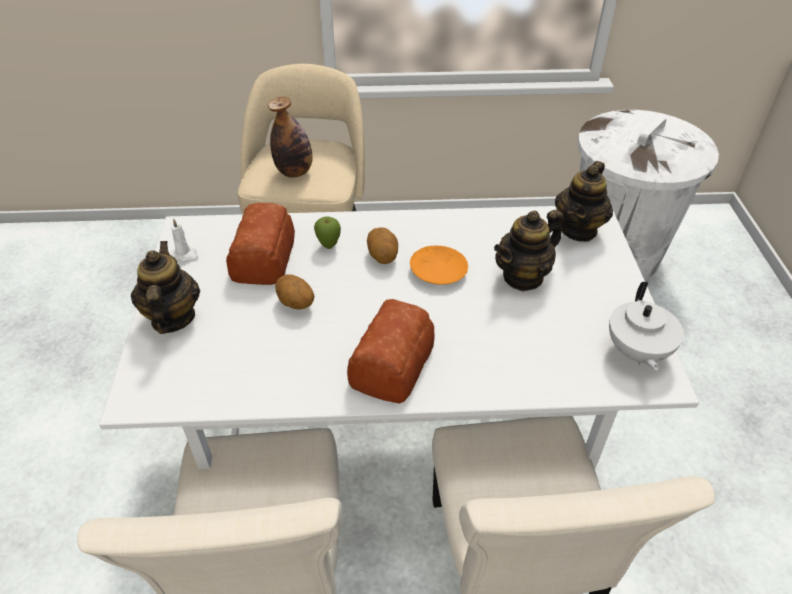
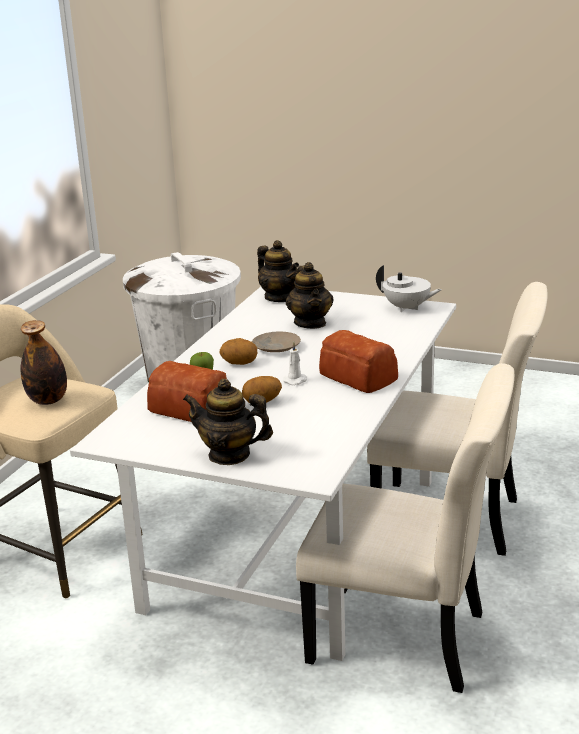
camera: 65 degrees left, 20 degrees down
(185, 256) = (147, 443): white candle -> white candle (296, 380)
(438, 270) = (276, 347): orange plate -> beige plate

